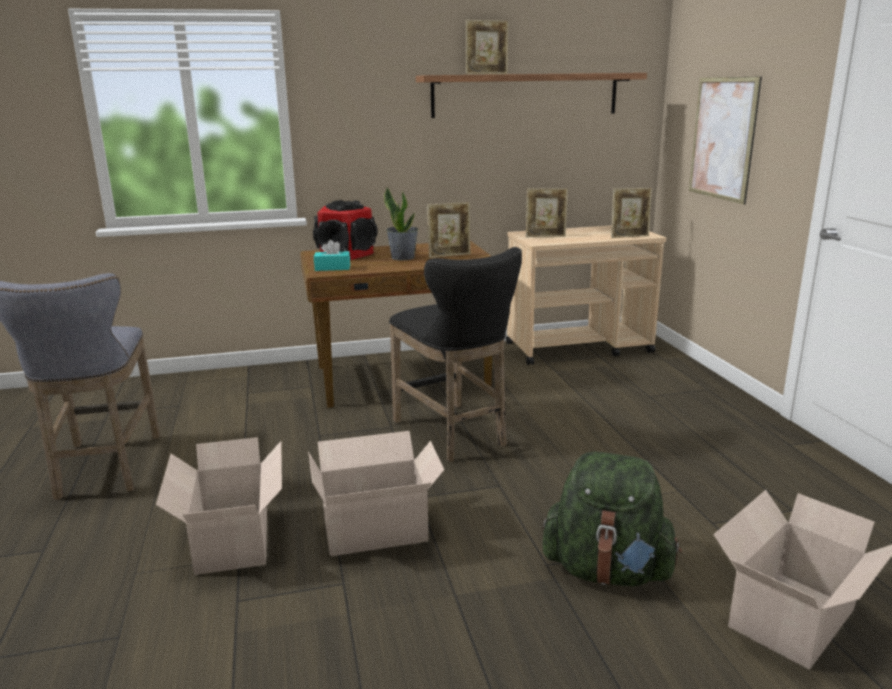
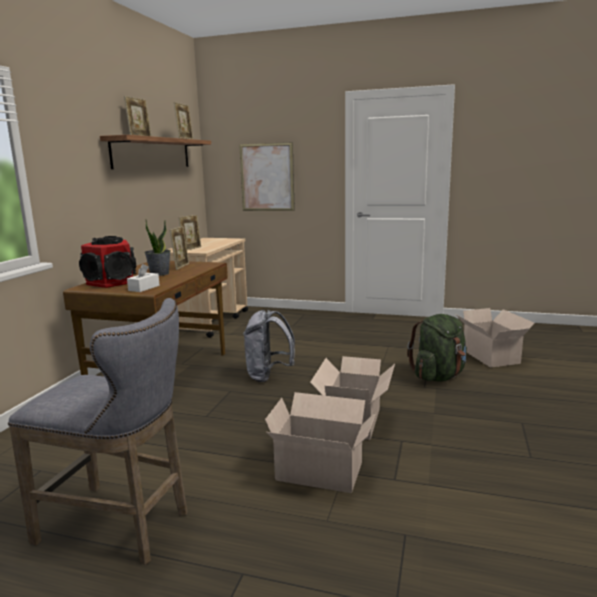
camera: 60 degrees left, 5 degrees down
(332, 268) = (144, 288): turquoise tissue box -> white tissue box
(454, 435) = (268, 376): black stool -> grey backpack
(629, 237) = (230, 241): picture frame -> picture frame (185, 139)

